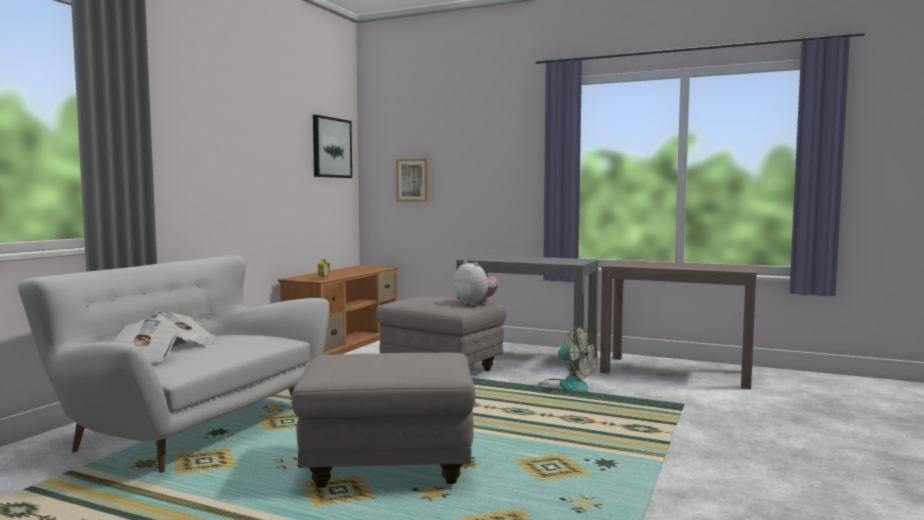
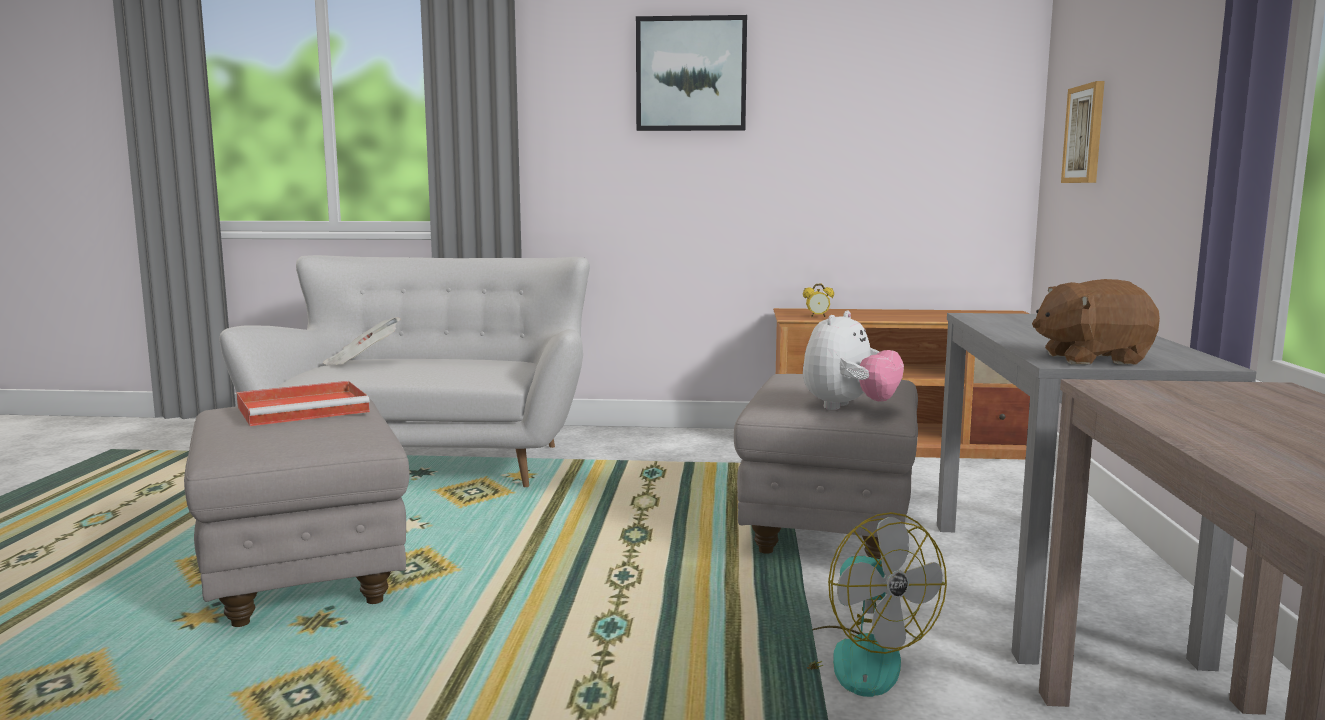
camera: 70 degrees right, 5 degrees up
(187, 344) = (449, 359): newspaper -> none
(331, 147) = (949, 79): picture -> picture (691, 74)
(362, 359) = (305, 409): none -> red tray
(566, 386) = (851, 659): fan -> fan turned 45 degrees counterclockwise
(572, 262) = (1091, 359): none -> brown plush toy

